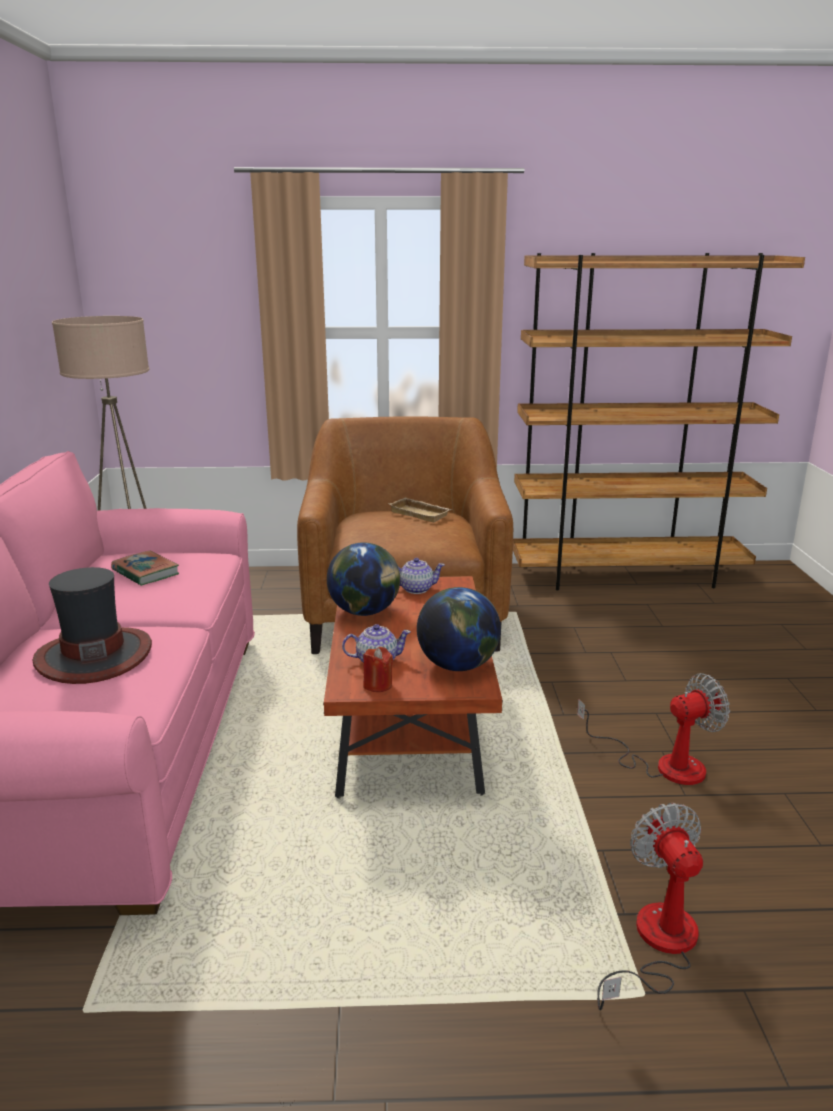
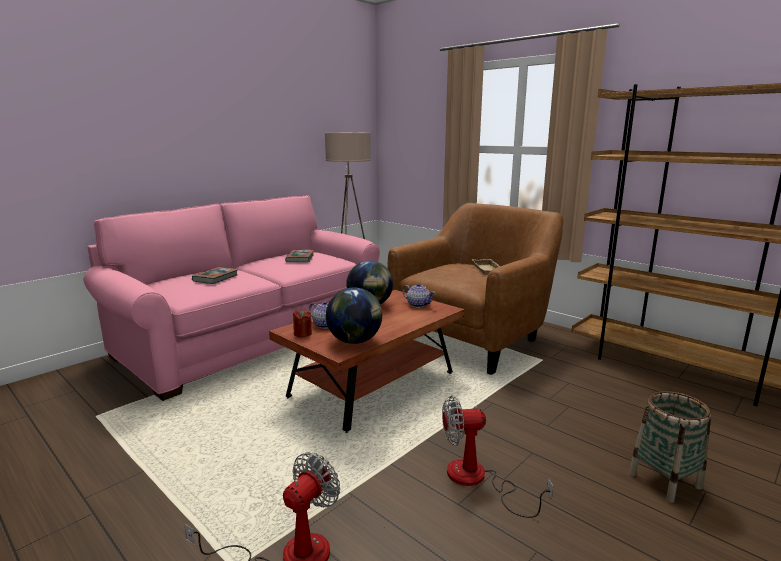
camera: 45 degrees right, 5 degrees down
(94, 655) = (215, 278): hat -> book
(663, 764) = (477, 480): fan -> fan turned 150 degrees clockwise
(759, 683) = (665, 480): none -> basket

